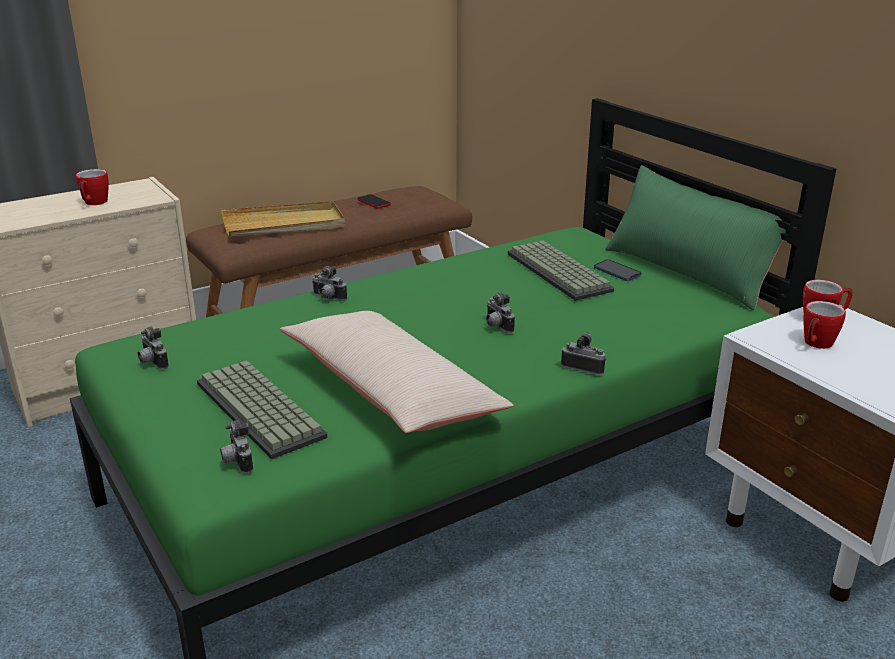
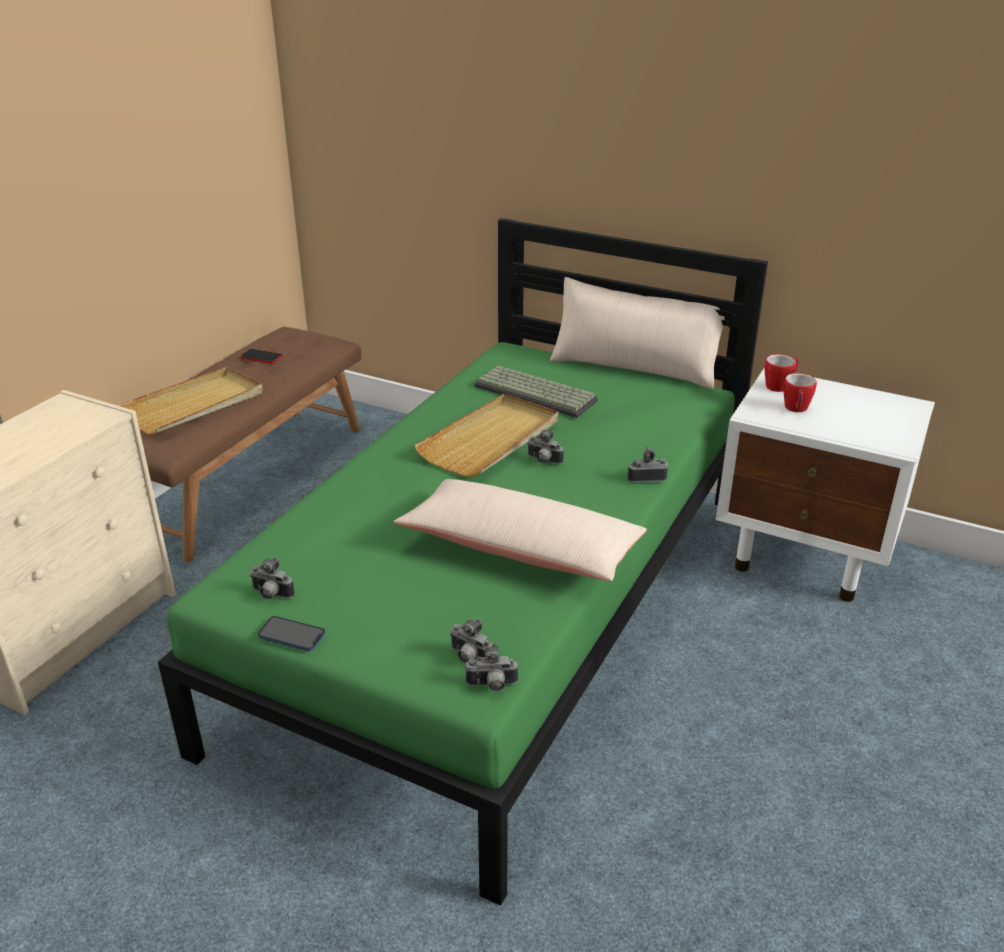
camera: 30 degrees left, 5 degrees up
(94, 203) = (40, 440): mug -> none
(262, 409) = (434, 603): keyboard -> none
(328, 298) = (363, 476): camera -> camera (492, 686)
(469, 298) = (491, 439): none -> beige tray
(617, 271) = (581, 380): phone -> phone (291, 635)
(688, 272) = (634, 367): green pillow -> beige pillow

